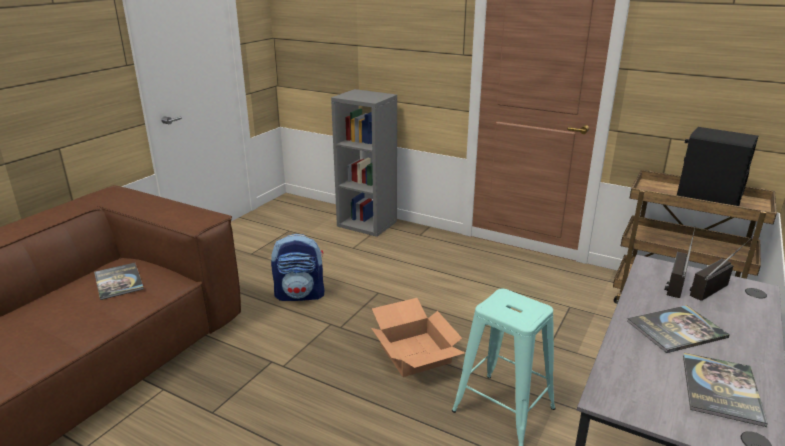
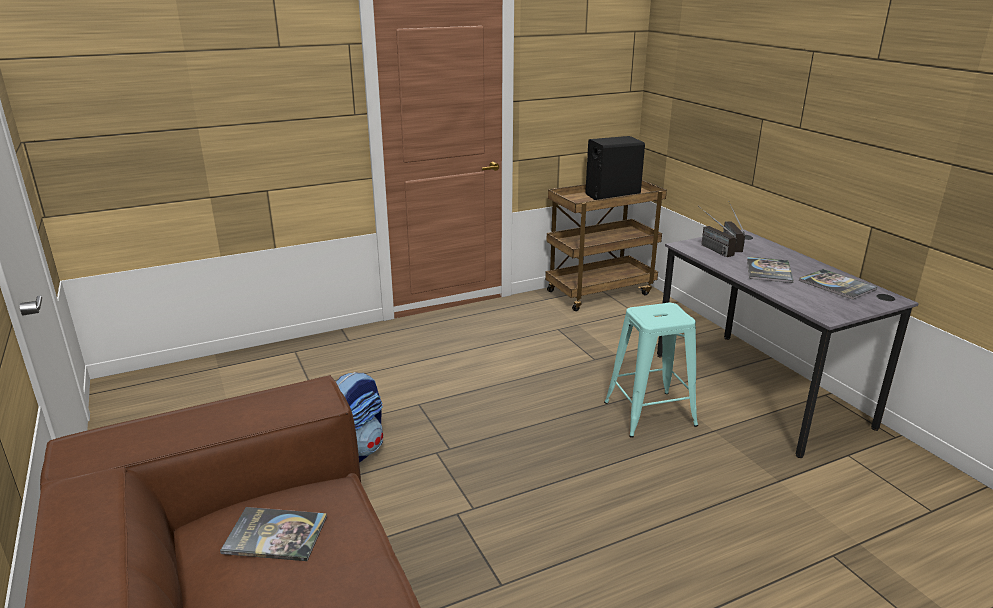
camera: 55 degrees left, 0 degrees up
(367, 224) = (275, 357): grey bookcase -> none
(414, 353) = (538, 424): cardboard box -> none

